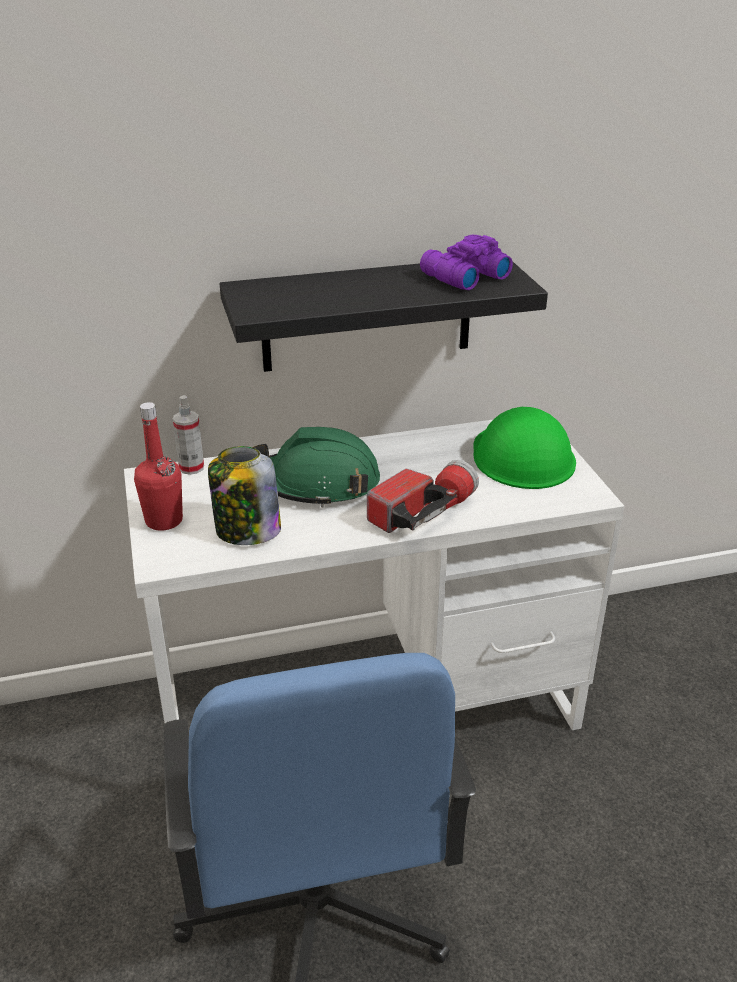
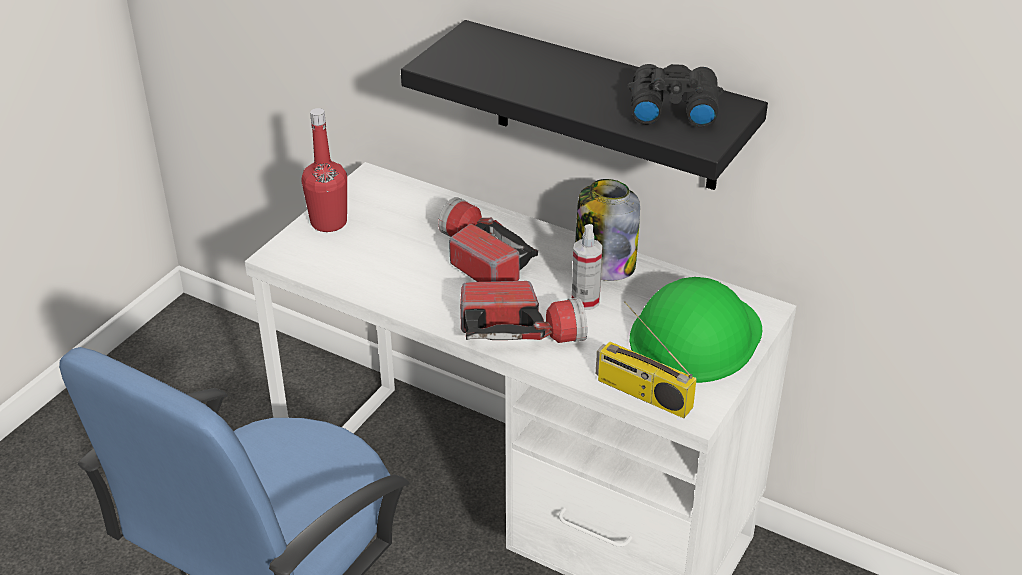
camera: 45 degrees right, 5 degrees up
(191, 467) = (410, 188): spray bottle -> spray bottle (585, 301)
(246, 531) = (369, 266): jar -> jar (604, 264)
(318, 484) = (480, 258): green hard hat -> flashlight
(462, 276) = (671, 107): purple binoculars -> black binoculars
(550, 503) = (642, 394): none -> radio

